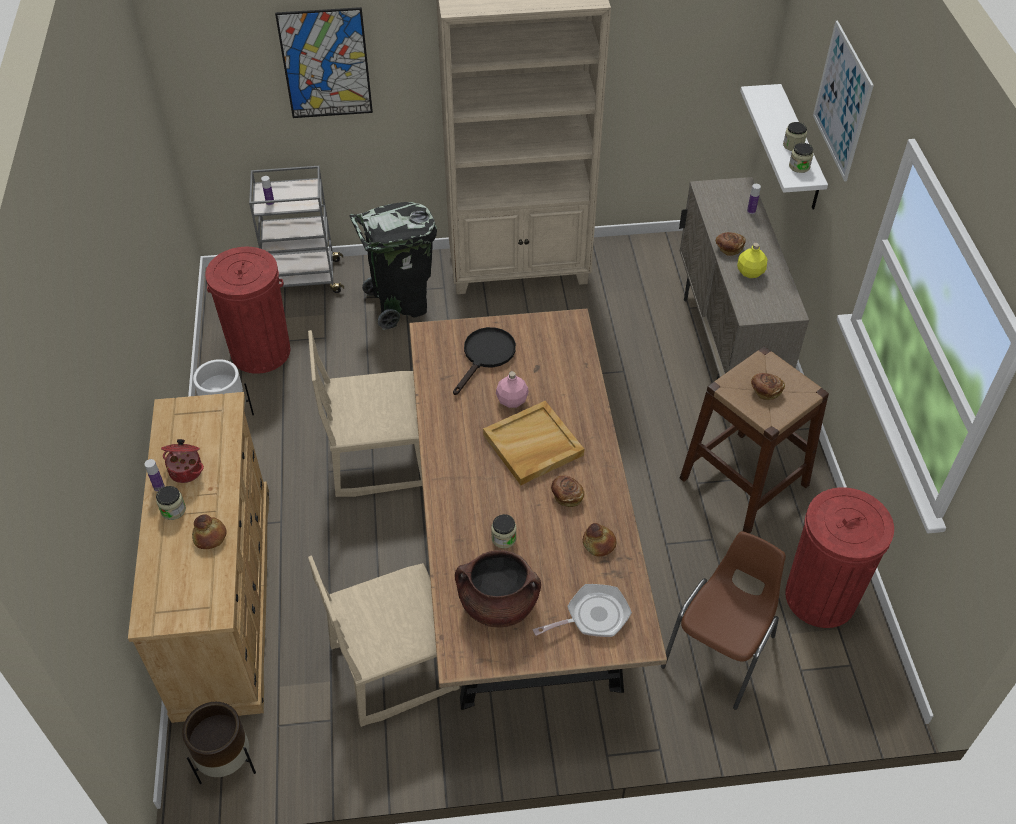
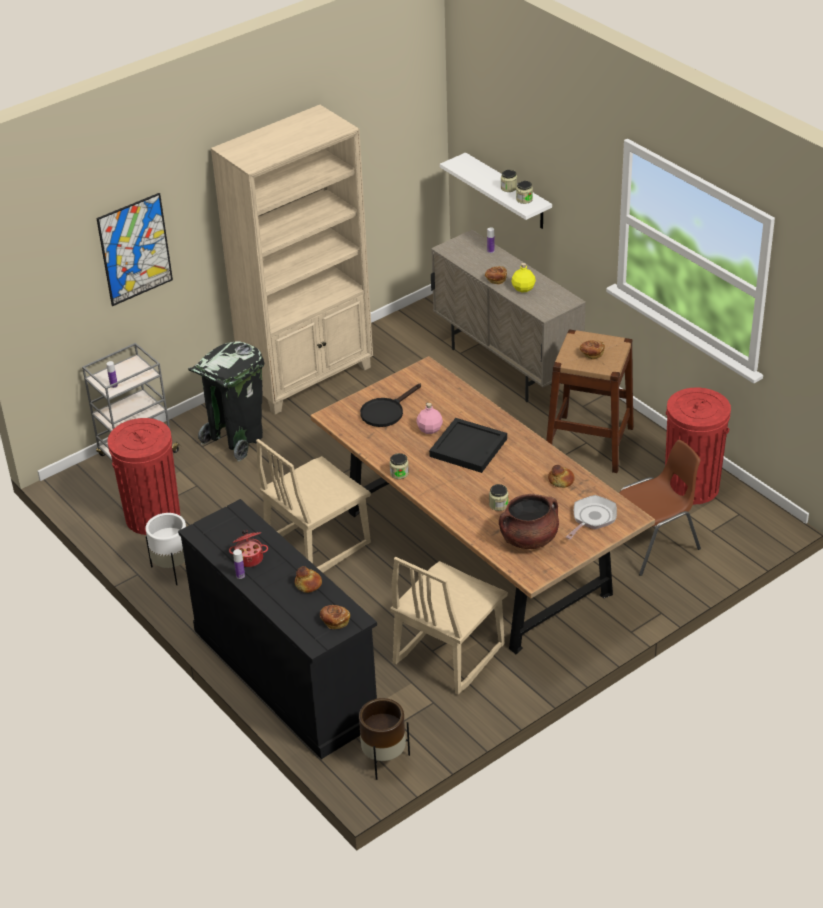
camera: 30 degrees left, 10 degrees down
(173, 510) = (265, 583): jar -> jar (399, 473)
(223, 597) = (284, 674): beige dresser -> black dresser
(486, 356) = (386, 412): black frying pan -> black frying pan turned 135 degrees counterclockwise
(532, 446) = (468, 448): beige tray -> black tray
(566, 496) = (517, 465): bread -> bread (334, 621)
(721, 651) = (654, 544): brown chair -> brown chair turned 60 degrees clockwise
(842, 101) = (544, 140): picture -> none

